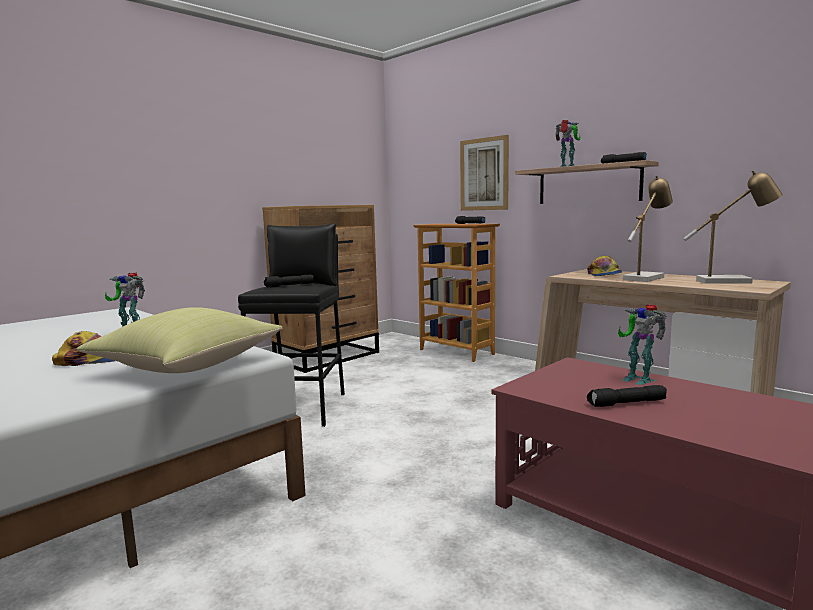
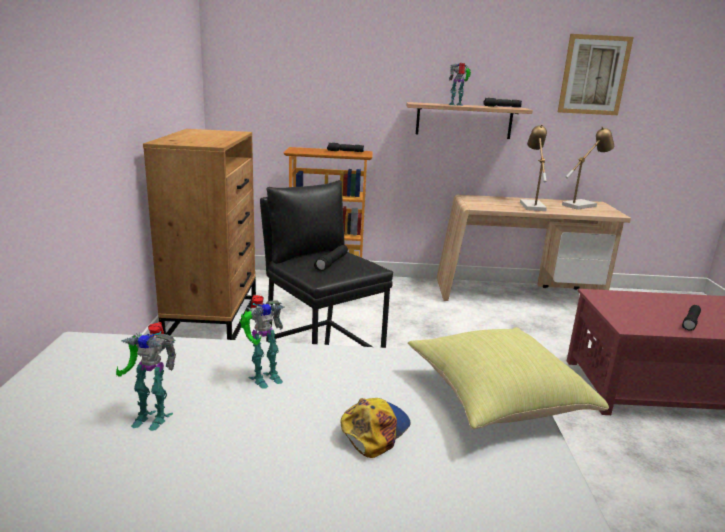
camera: 45 degrees left, 10 degrees up
(484, 174) = (351, 98): picture -> picture (594, 75)
(604, 274) = (495, 203): cap -> none
(638, 378) = (649, 298): toy robot -> toy robot (151, 416)

